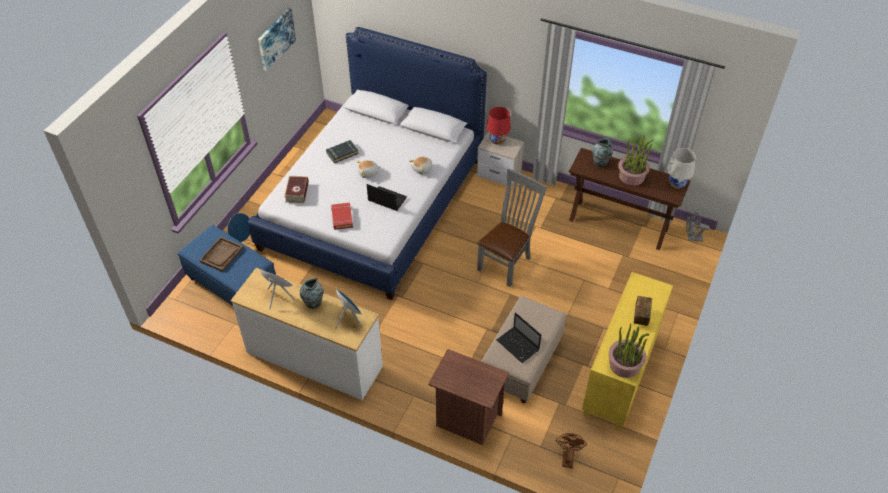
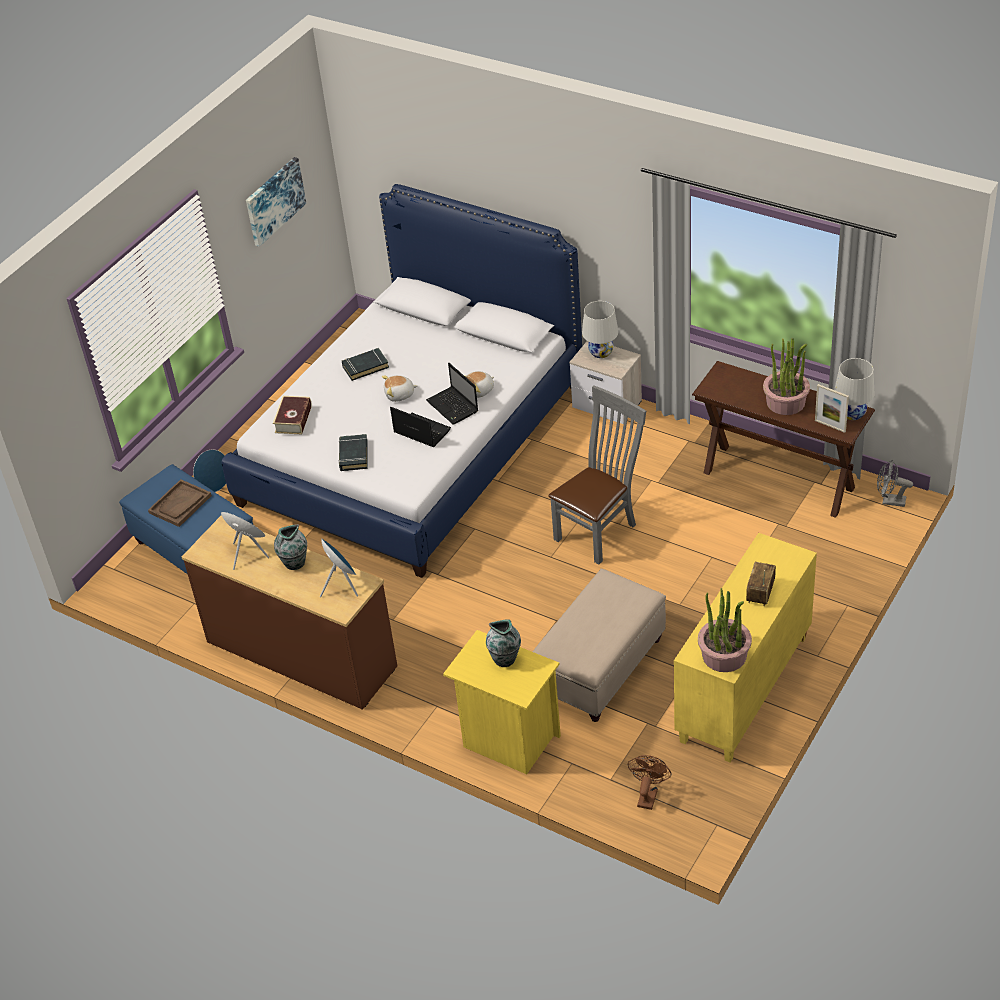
camera: 10 degrees right, 5 degrees down
(314, 360) = (300, 655): white dresser -> brown dresser
(342, 218) = (353, 455): red book -> black book
(466, 419) = (508, 740): brown nightstand -> yellow nightstand
(497, 140) = (601, 352): red table lamp -> white table lamp
(518, 346) = (586, 635): laptop -> laptop (453, 407)
(600, 163) = (742, 383): vase -> vase (505, 659)
(663, 193) = (830, 426): none -> picture frame

